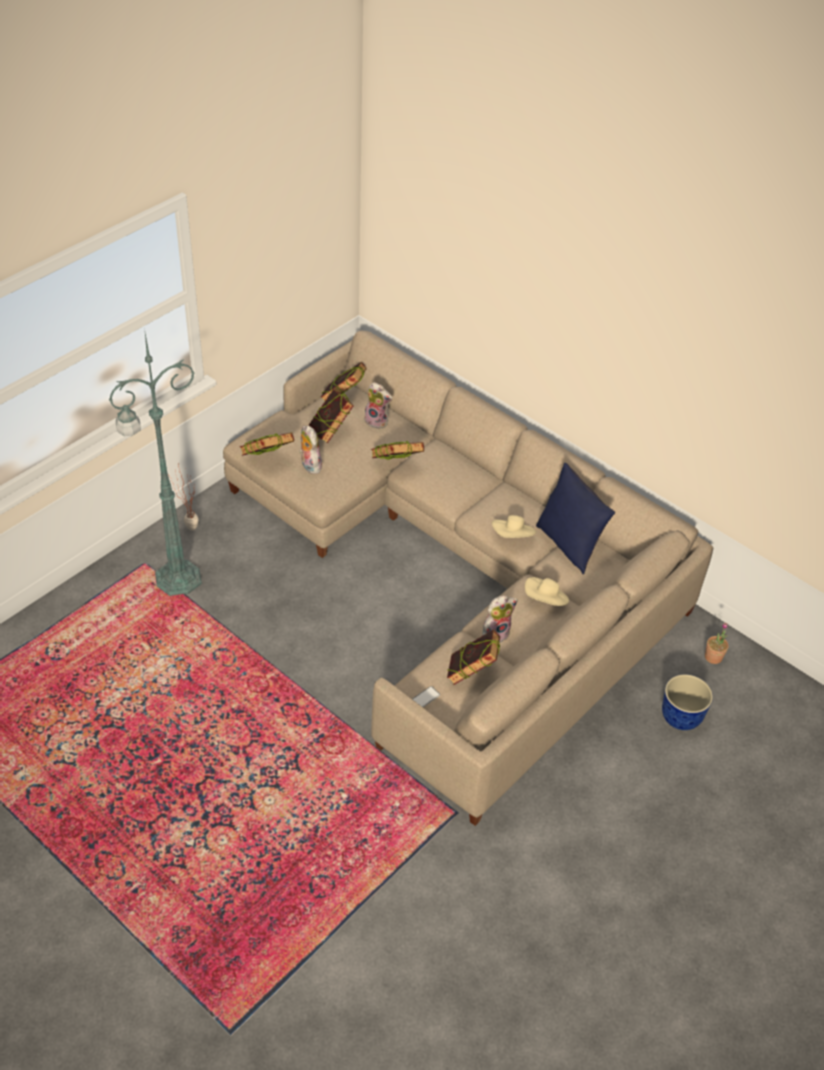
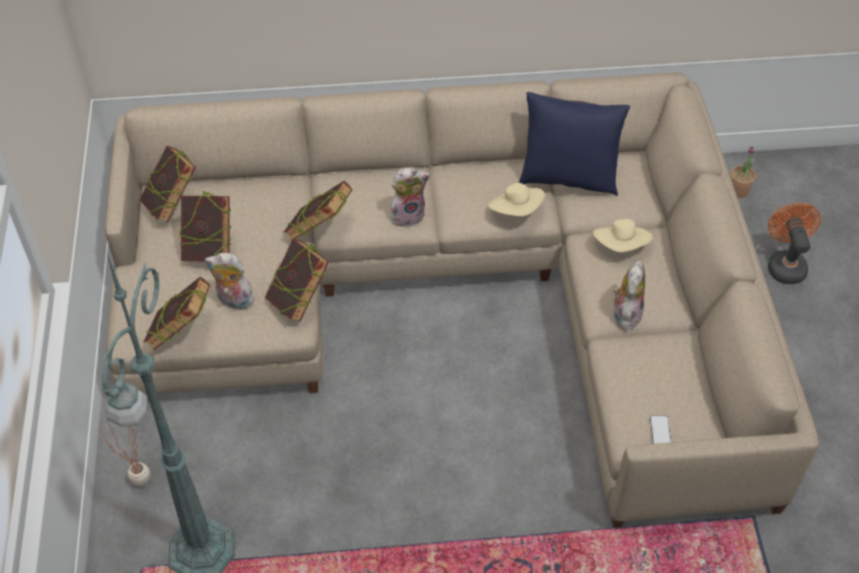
camera: 45 degrees left, 5 degrees up
(378, 421) = (239, 200): plush toy -> plush toy (408, 215)
(471, 673) = (662, 370): book -> book (299, 300)
(679, 718) = (785, 264): planter -> orange fan

